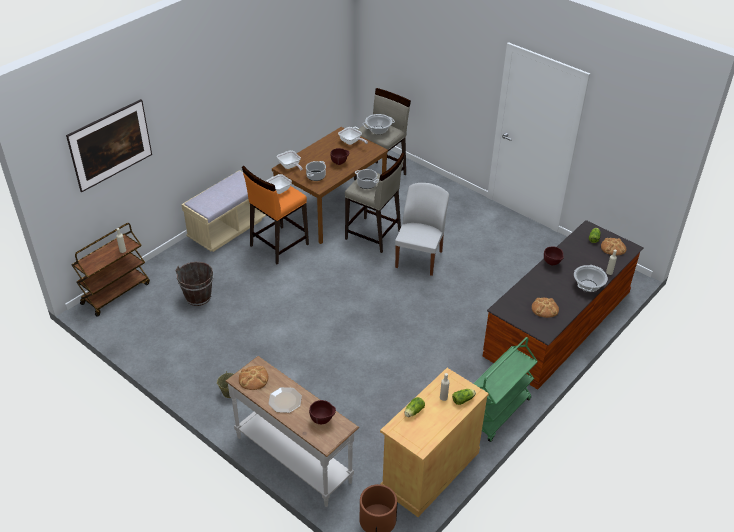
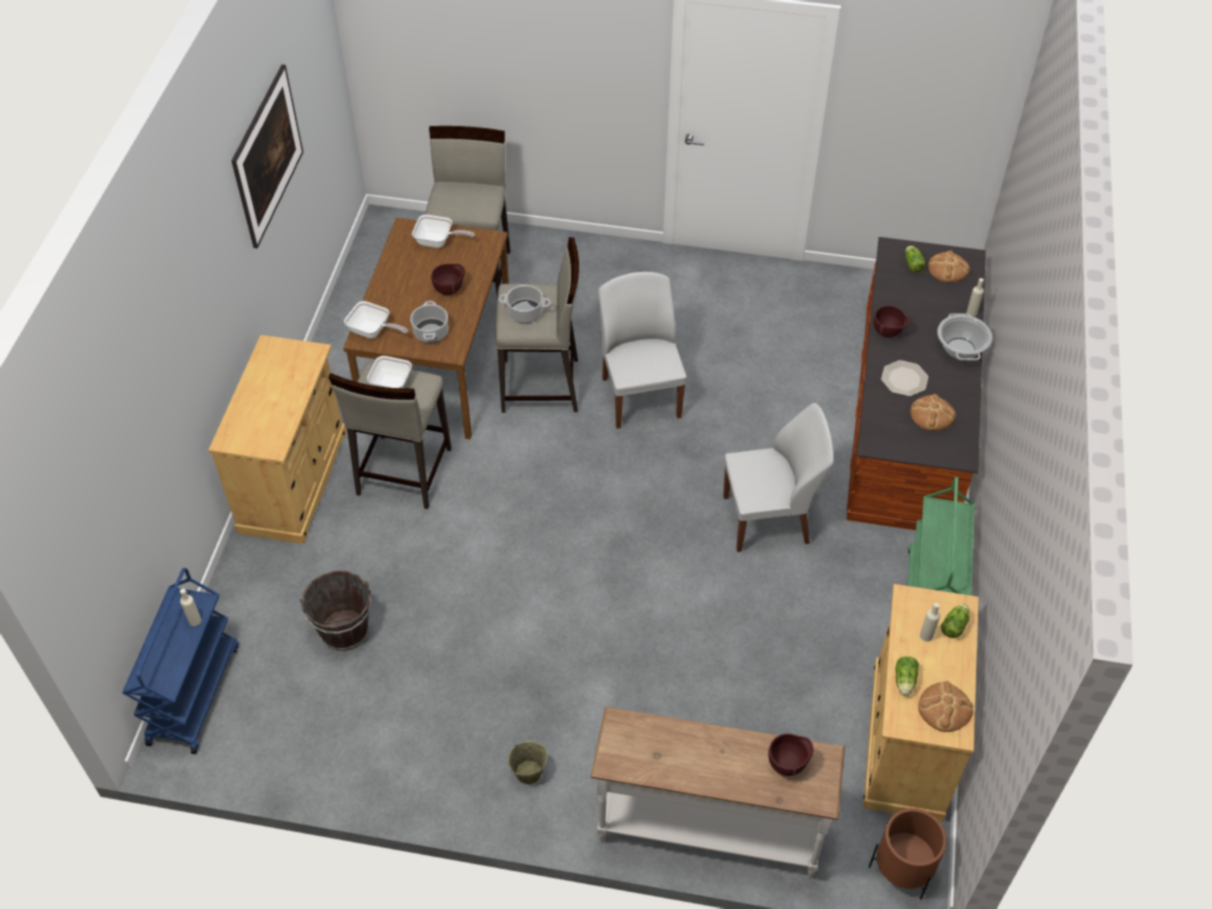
camera: 30 degrees left, 10 degrees up
(113, 158) = (127, 472): picture -> picture (272, 177)
(116, 293) = (193, 693): brown cart -> blue cart
(227, 229) = (294, 481): beige bench -> beige cabinet
(253, 378) = (632, 750): bread -> bread (945, 708)
(278, 245) = (403, 472): orange stool -> beige stool
(284, 400) = (708, 762): plate -> plate (904, 379)
(378, 130) = (464, 201): cooking pot -> none
(440, 338) = (769, 519): none -> white chair

